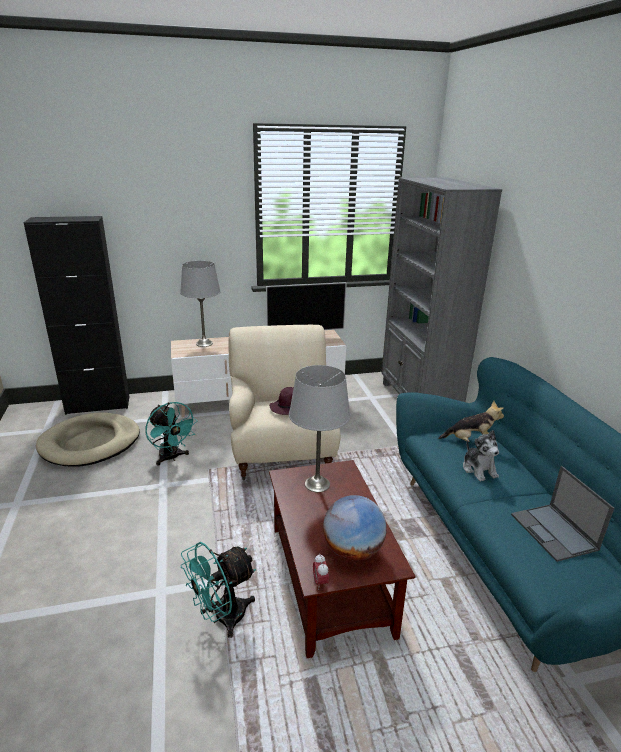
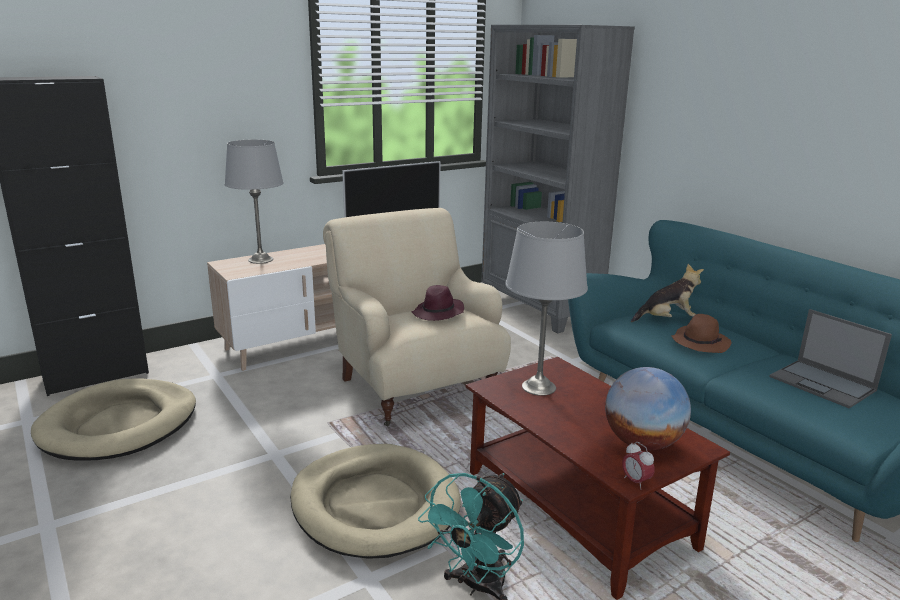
camera: 20 degrees left, 5 degrees down
(172, 458) = (264, 420): turquoise fan -> none
(198, 538) = (375, 505): none -> beige dog bed
(479, 469) = (700, 343): plush toy -> brown hat

